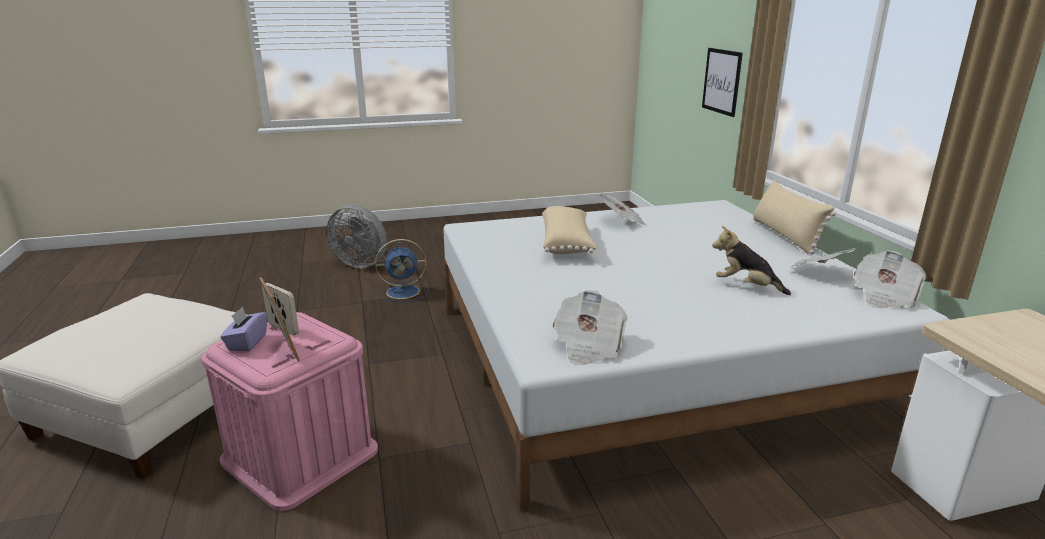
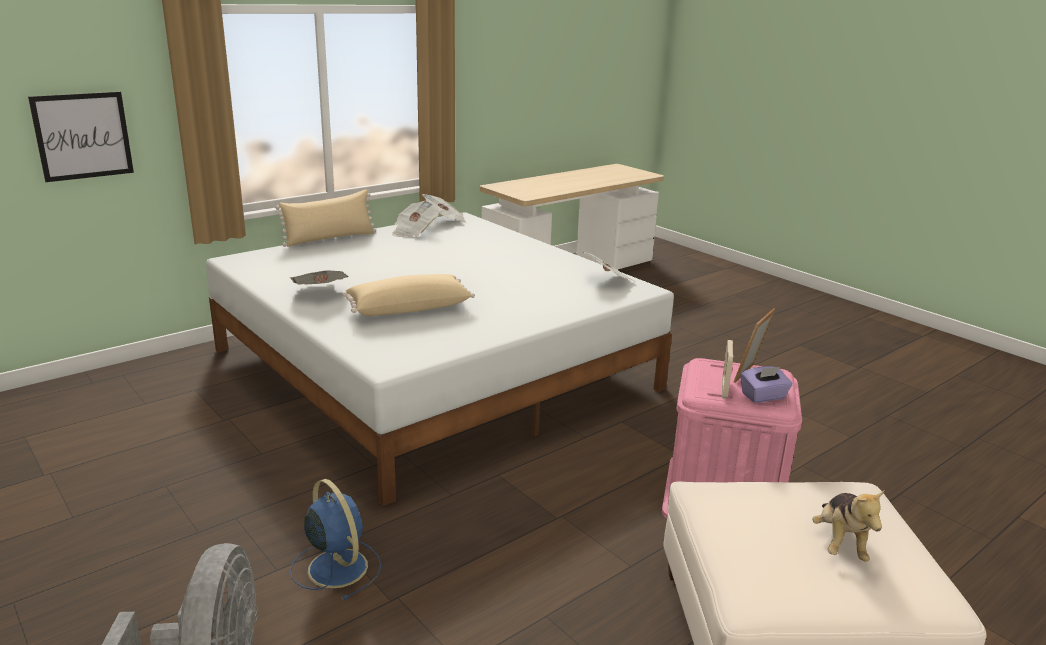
camera: 115 degrees left, 0 degrees up
(746, 286) = (461, 248): plush toy -> plush toy (840, 543)

